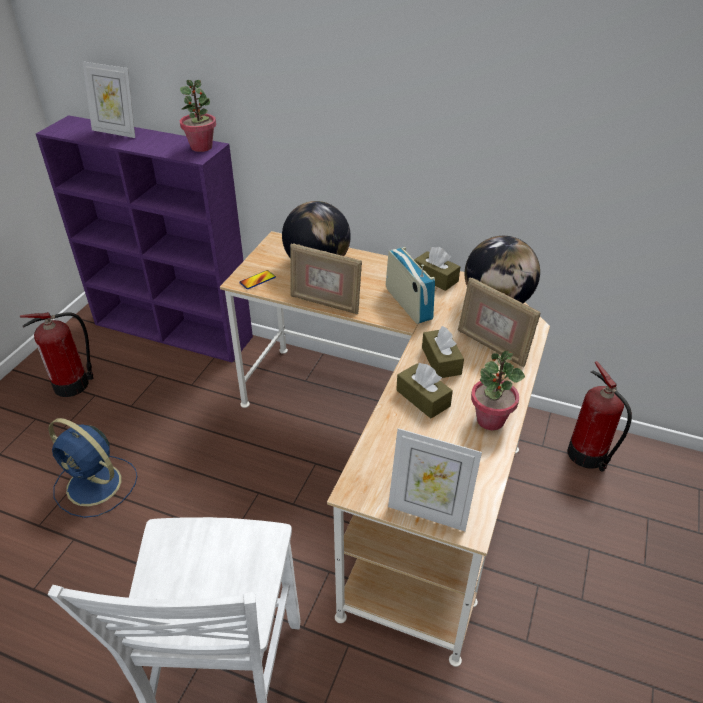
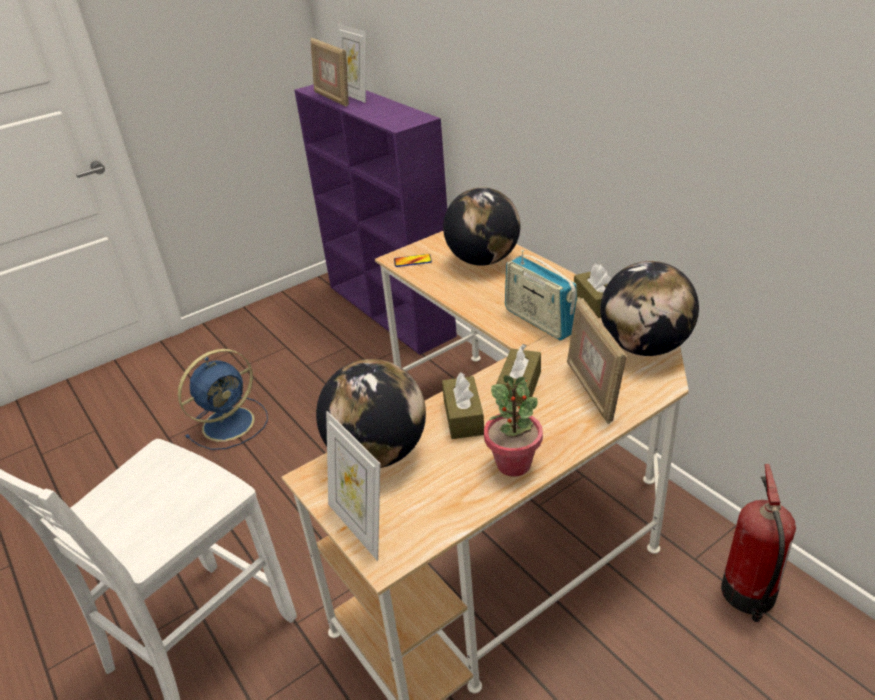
camera: 35 degrees right, 5 degrees down
(73, 384) = (277, 332): fire extinguisher -> none
(96, 485) = (230, 423): blue fan -> blue fan turned 105 degrees counterclockwise
(201, 147) = (412, 118): potted plant -> none
(325, 303) = (455, 298): picture frame -> picture frame (333, 98)
(386, 451) = (378, 453): none -> globe
(408, 304) = (540, 321): radio -> radio turned 135 degrees clockwise

